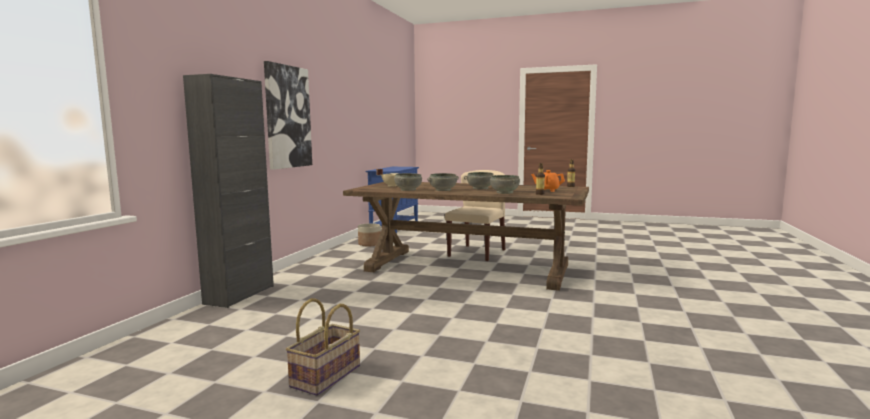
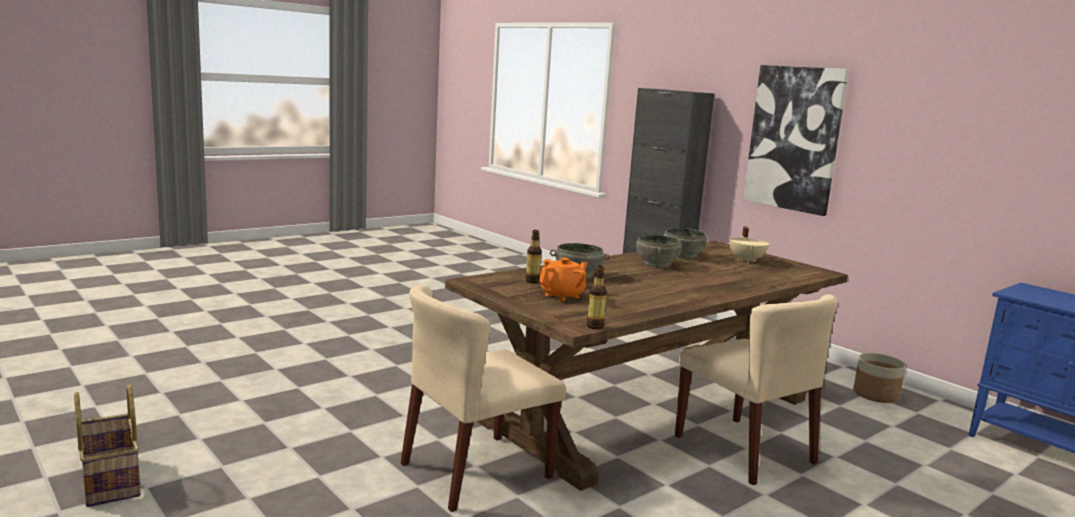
camera: 120 degrees right, 5 degrees up
(326, 377) = (444, 297): basket -> basket (109, 481)
(480, 188) = (651, 280): grey bowl -> none
(598, 278) = (475, 471): none -> beige chair

